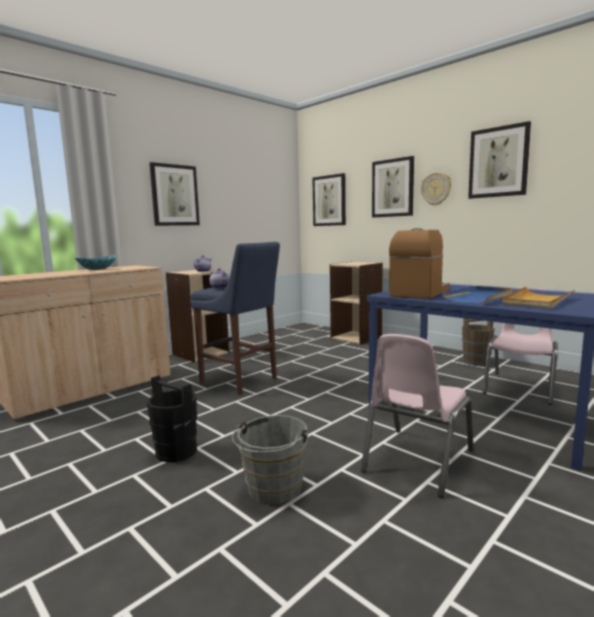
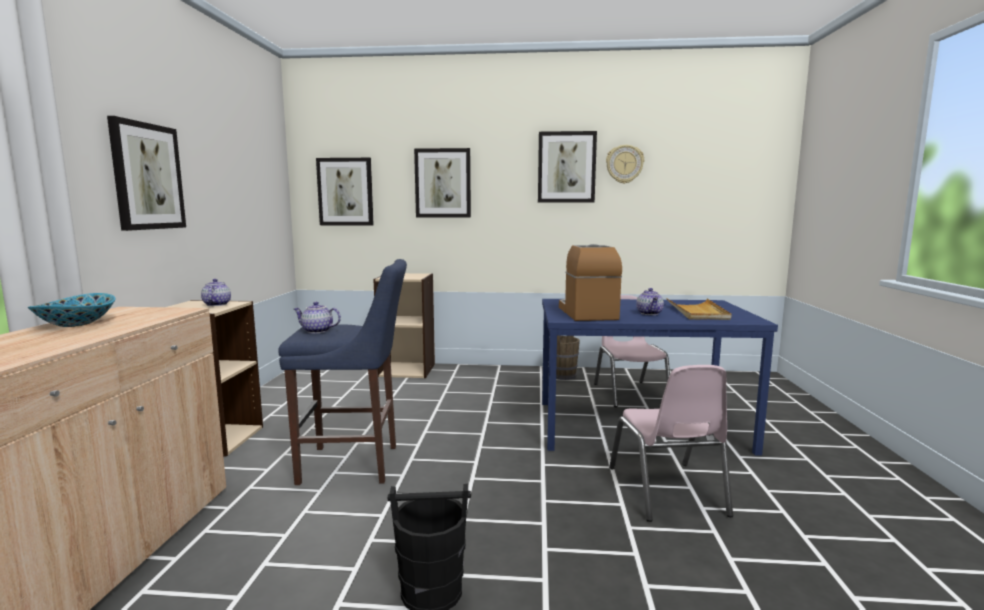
camera: 40 degrees left, 0 degrees up
(272, 490) = (610, 580): grey bucket -> none
(436, 188) = (499, 188): wall clock -> wall clock (624, 164)
(479, 297) = (650, 313): blue tray -> teapot

